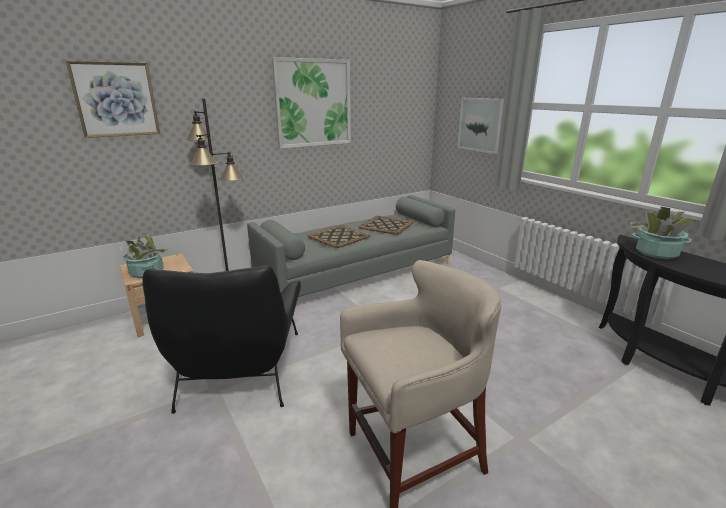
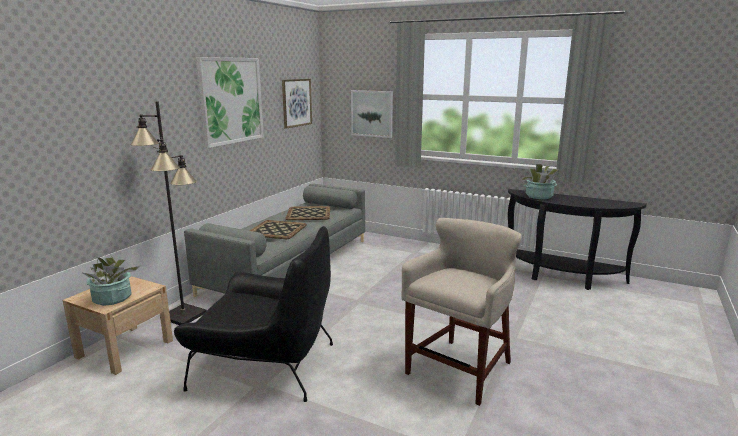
camera: 30 degrees left, 5 degrees down
(116, 99) = (56, 106): picture -> picture (296, 102)
(240, 368) = (265, 364): black armchair -> black armchair turned 45 degrees counterclockwise

